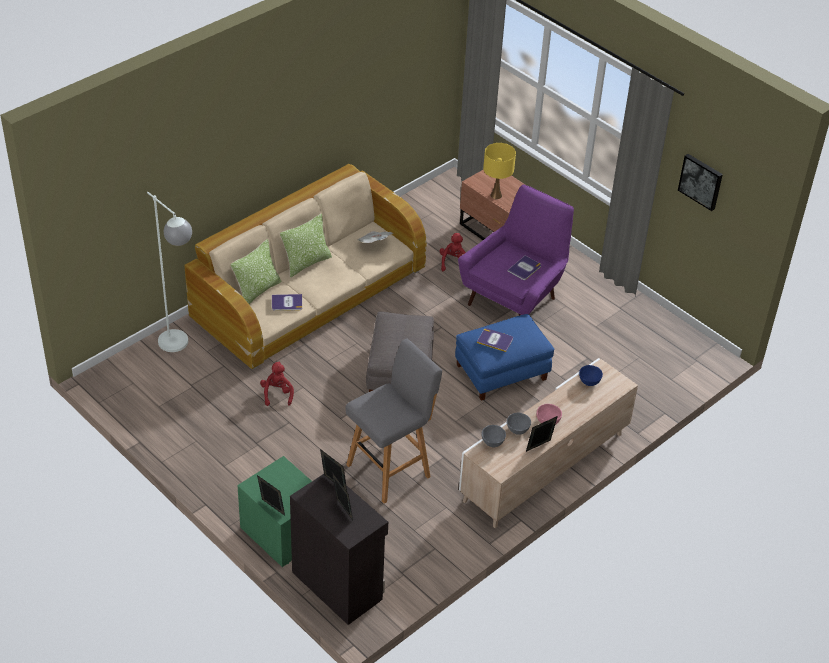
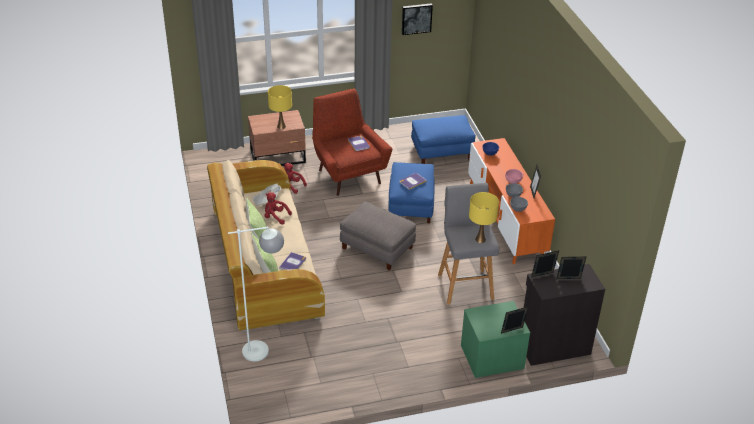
camera: 60 degrees left, 5 degrees down
(277, 394) = (355, 314): red plush toy -> red plush toy (275, 217)
(380, 417) = (480, 239): none -> yellow table lamp
(514, 298) = (348, 174): purple armchair -> red armchair
(544, 467) = (505, 220): beige tv stand -> orange tv stand
(635, 363) = (442, 151): none -> blue ottoman

